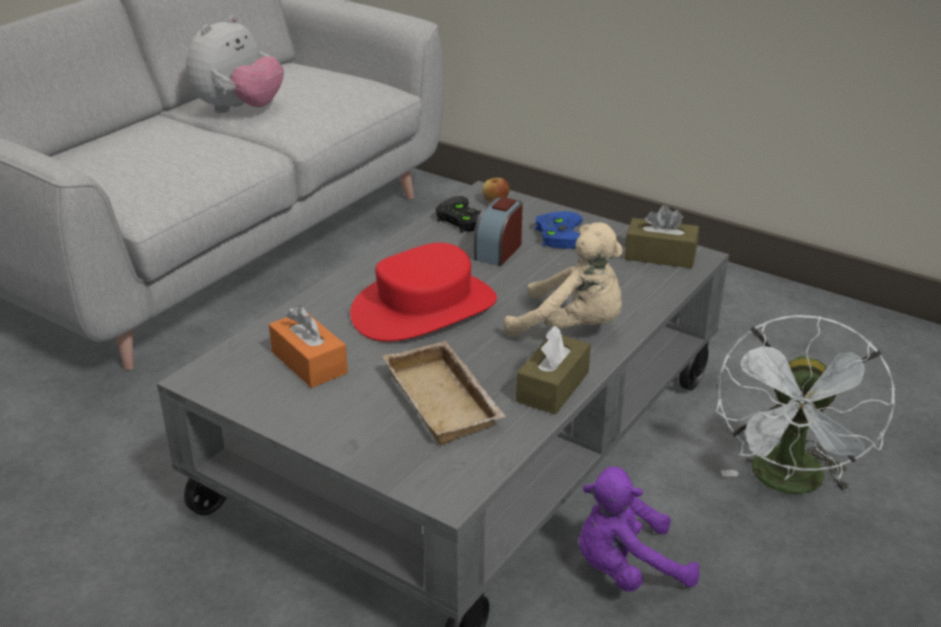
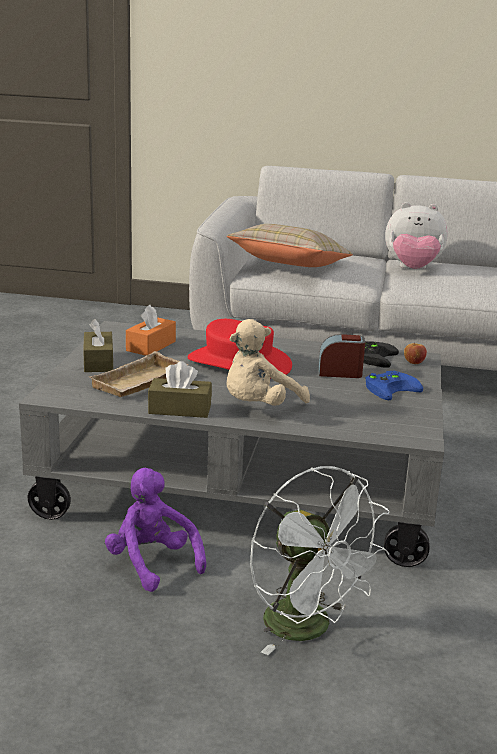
camera: 65 degrees right, 10 degrees down
(145, 175) = (289, 266): none -> beige pillow
(572, 328) = (259, 407): beige plush toy -> beige plush toy turned 45 degrees clockwise
(660, 255) = (404, 425): brown tissue box -> brown tissue box (98, 362)
(788, 483) = (308, 629): white fan -> white fan turned 120 degrees counterclockwise

